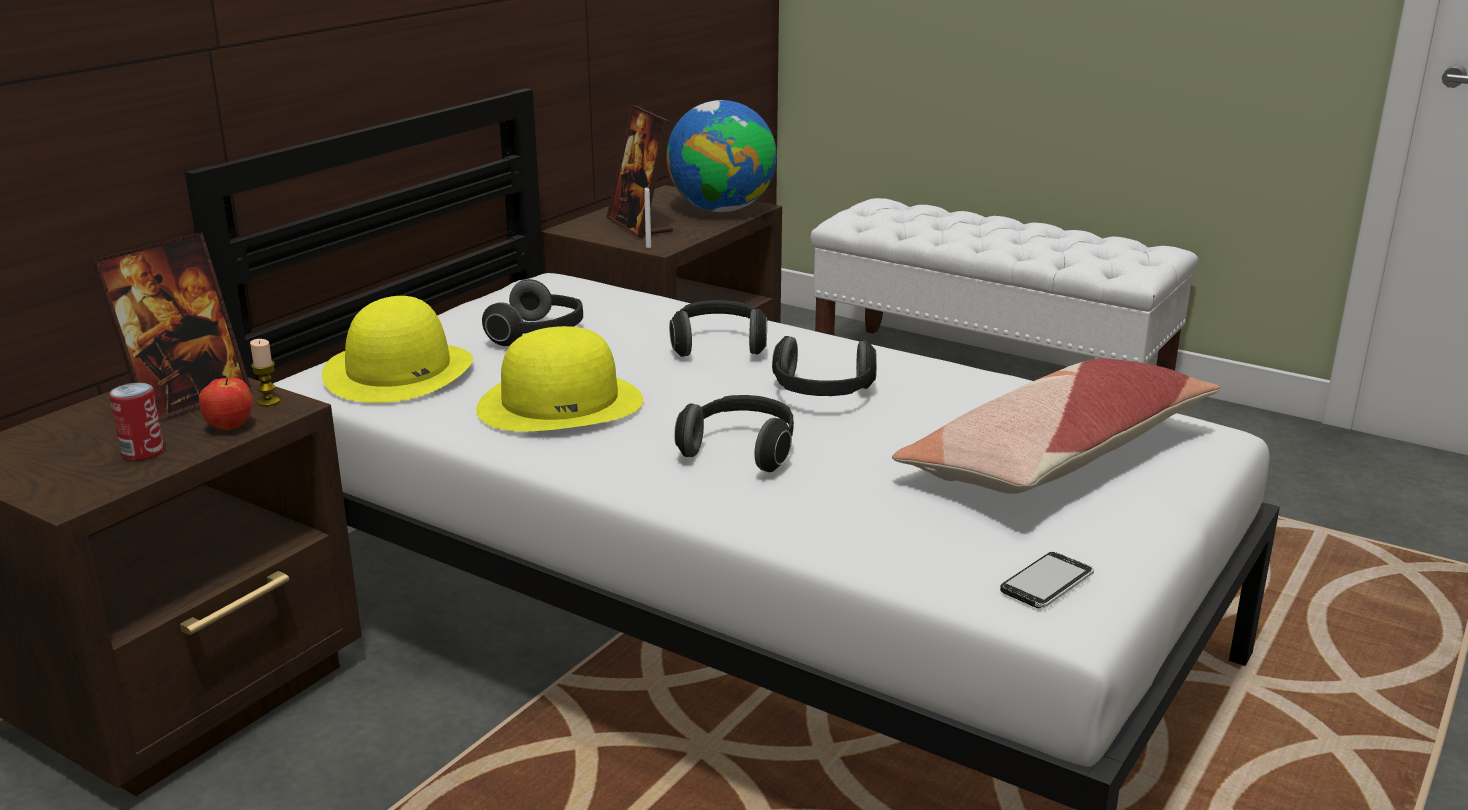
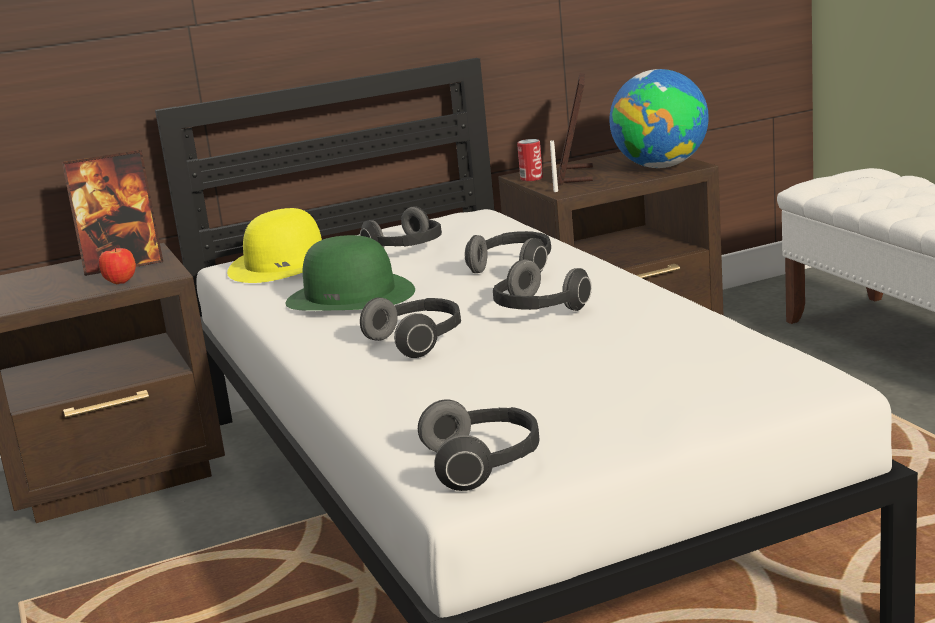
camera: 35 degrees right, 5 degrees down
(143, 452) = (60, 291): can -> can (531, 178)
(268, 402) = (162, 271): candle -> none
(561, 403) = (351, 296): yellow hat -> green hat
(1047, 583) = (484, 464): phone -> headphones
(1055, 458) = (649, 380): pillow -> none

